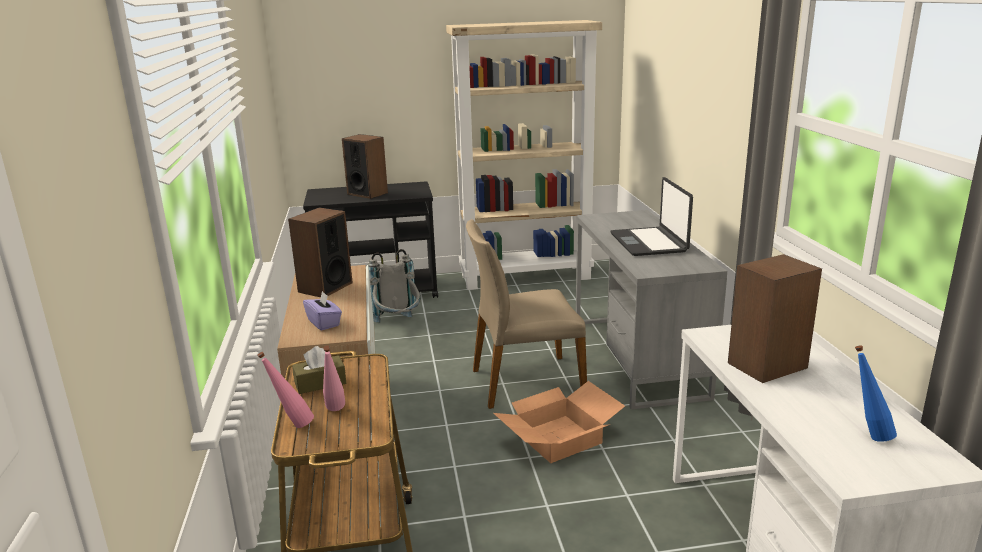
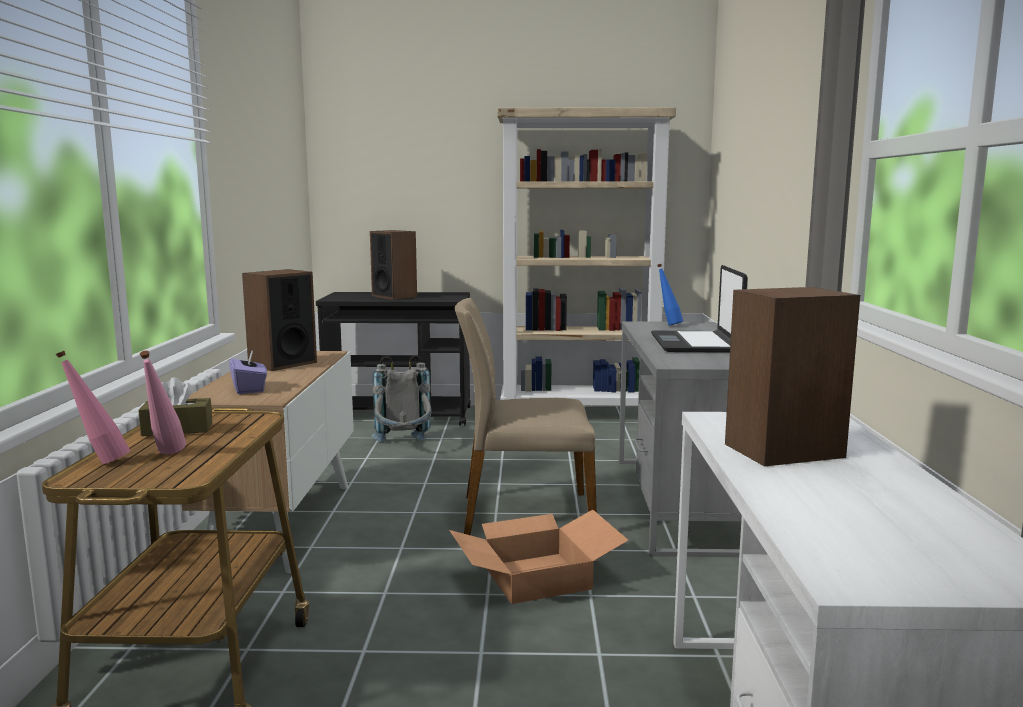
camera: 10 degrees right, 10 degrees down
(867, 435) = (906, 533): blue bottle -> blue bottle (668, 325)

